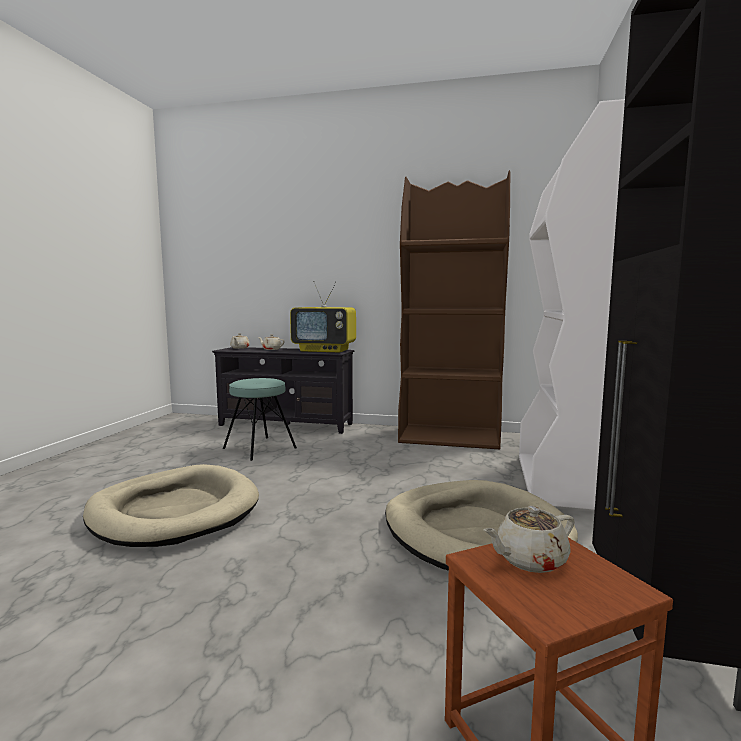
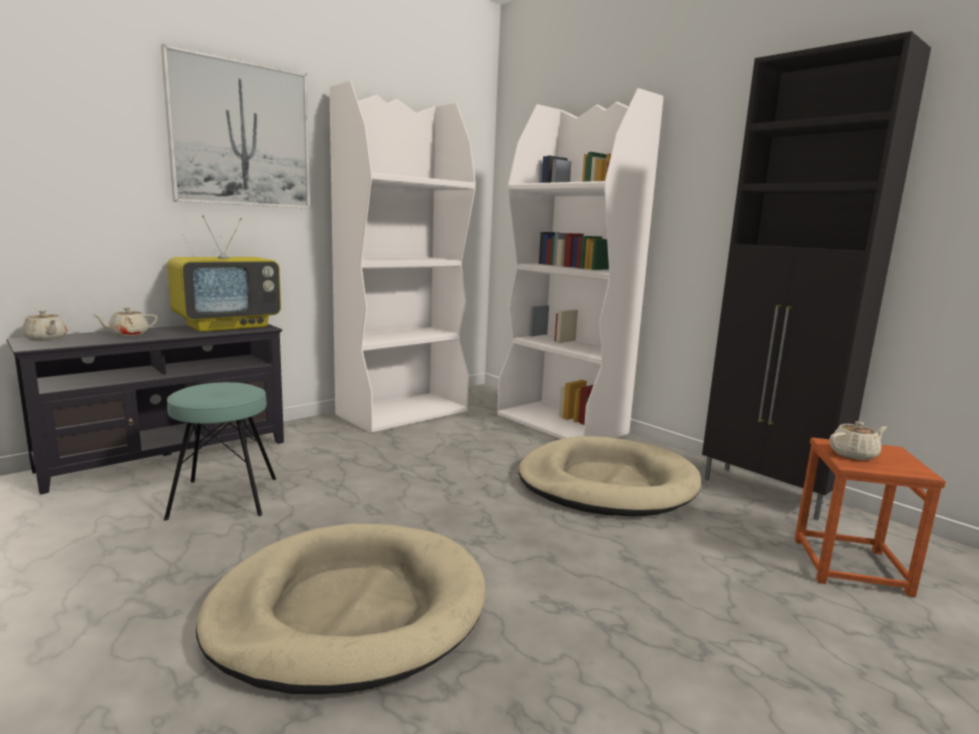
camera: 55 degrees left, 5 degrees up
(350, 229) = (241, 135): none -> picture
(450, 437) = (403, 412): brown bookcase -> white bookcase
(529, 560) = (854, 455): beige teapot -> beige teapot turned 120 degrees counterclockwise

